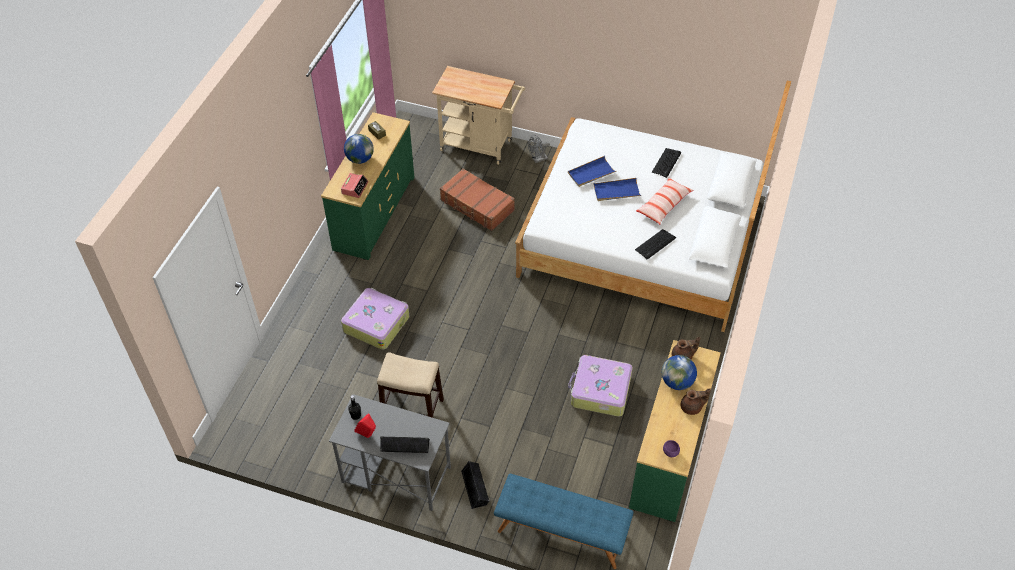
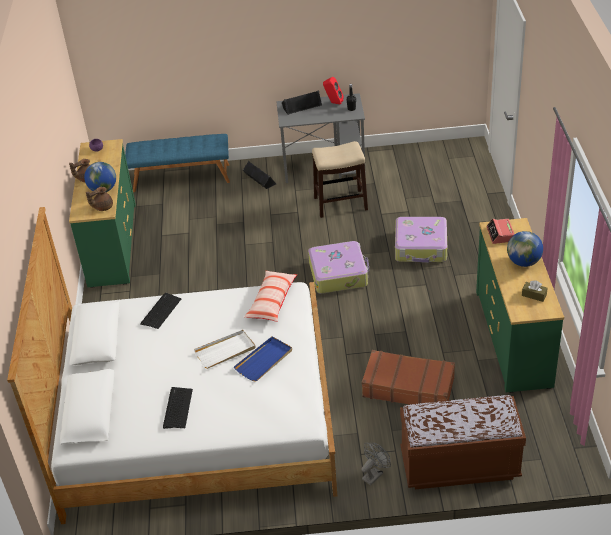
camera: 160 degrees right, 10 degrees down
(480, 146) = (459, 465): beige cart -> brown bench
(600, 391) = (188, 266): suitcase -> suitcase (339, 274)
(616, 191) = (225, 351): blue tray -> white tray
(663, 205) = (165, 357): pillow -> pillow (272, 301)

